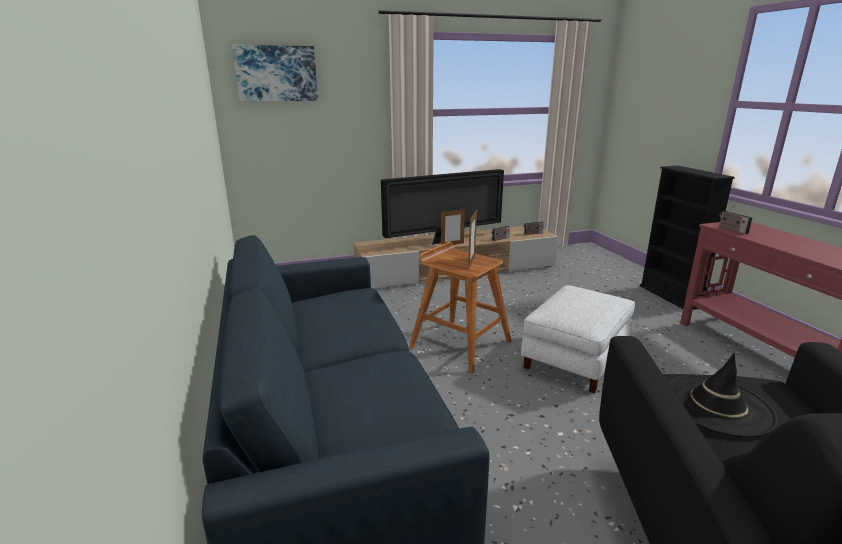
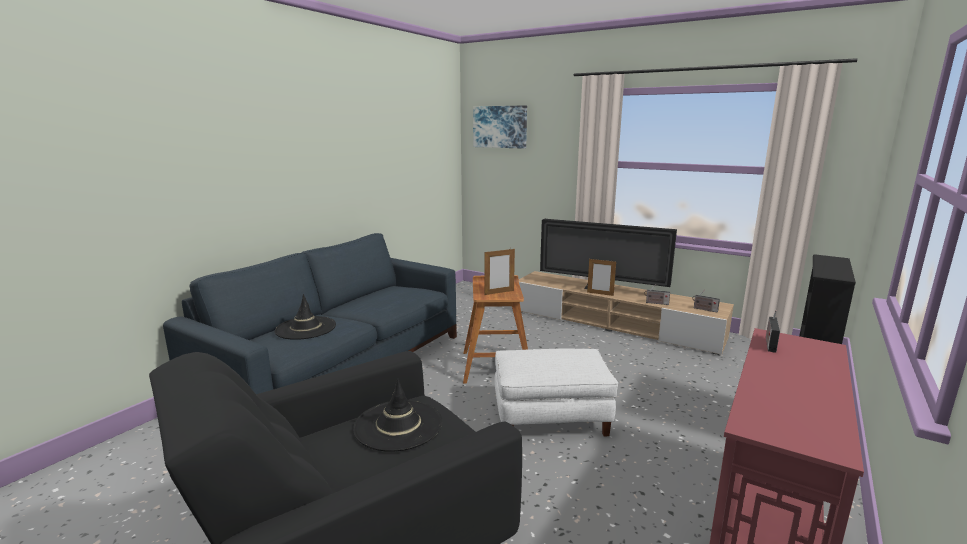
camera: 50 degrees right, 5 degrees down
(363, 392) = (305, 328): none -> black hat

